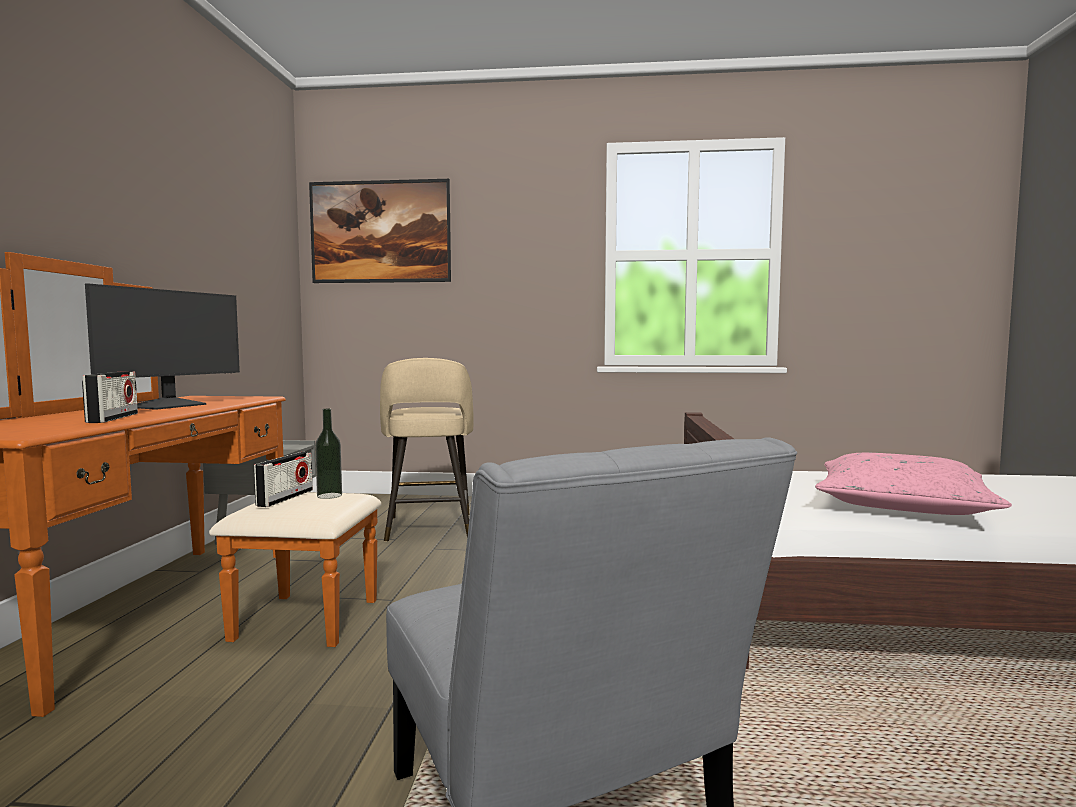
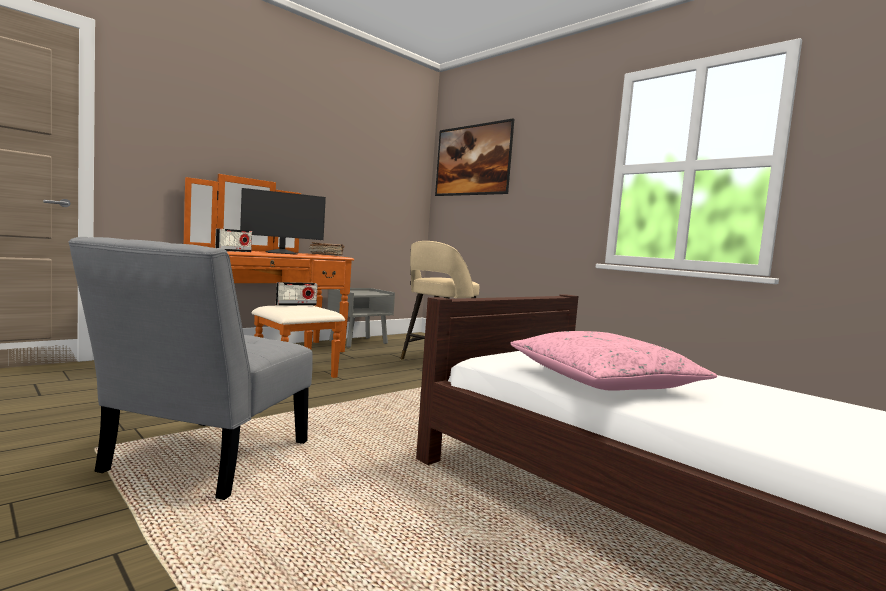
camera: 40 degrees right, 0 degrees up
(225, 397) = (326, 255): none -> brown book
(329, 495) = (314, 308): bottle -> none

